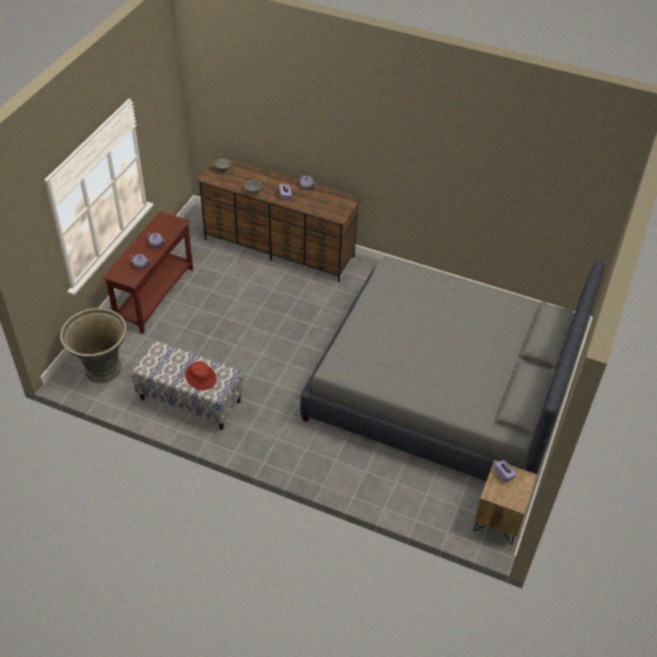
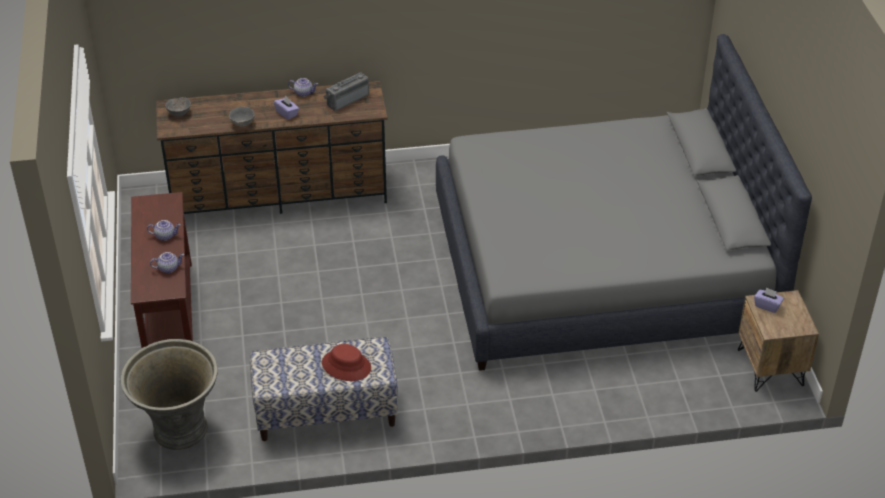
camera: 30 degrees left, 5 degrees down
(329, 201) = (346, 99): none -> radio

